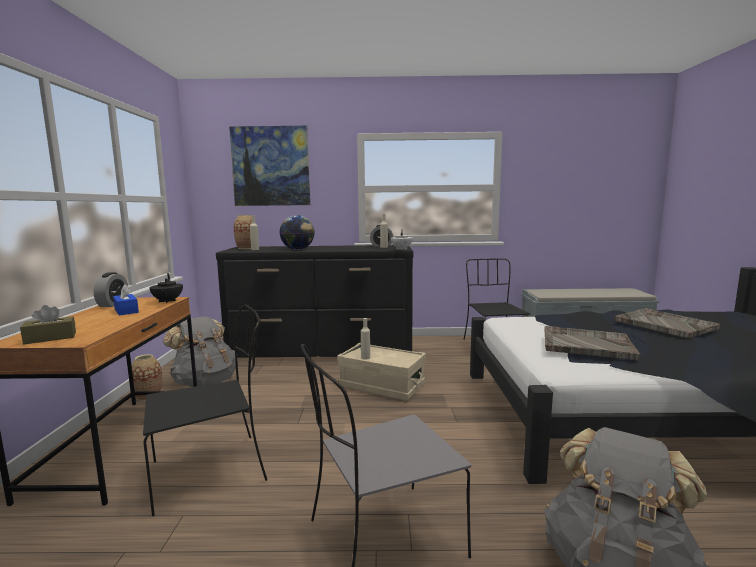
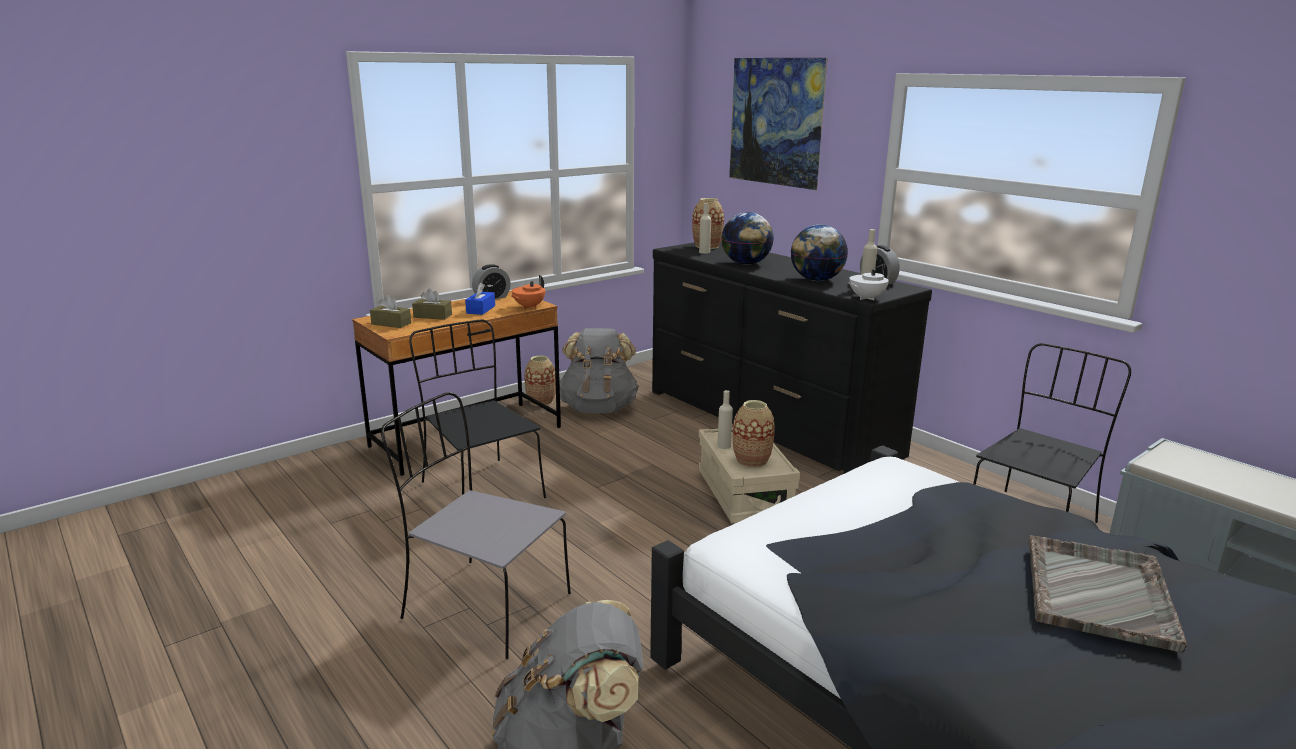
camera: 50 degrees right, 10 degrees up
(86, 324) = (432, 316): none -> brown tissue box
(167, 301) = (528, 307): black teapot -> orange teapot
(212, 470) = (480, 489): black chair -> black chair turned 150 degrees counterclockwise
(355, 248) = (816, 280): none -> globe
(393, 358) = (751, 460): none -> vase
(586, 344) = (847, 541): grey tray -> none

